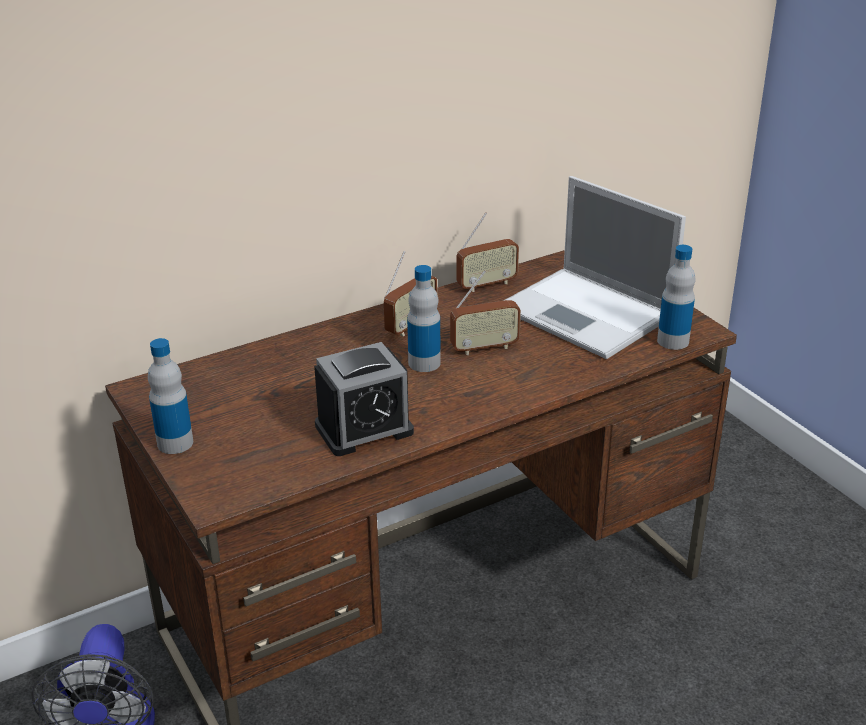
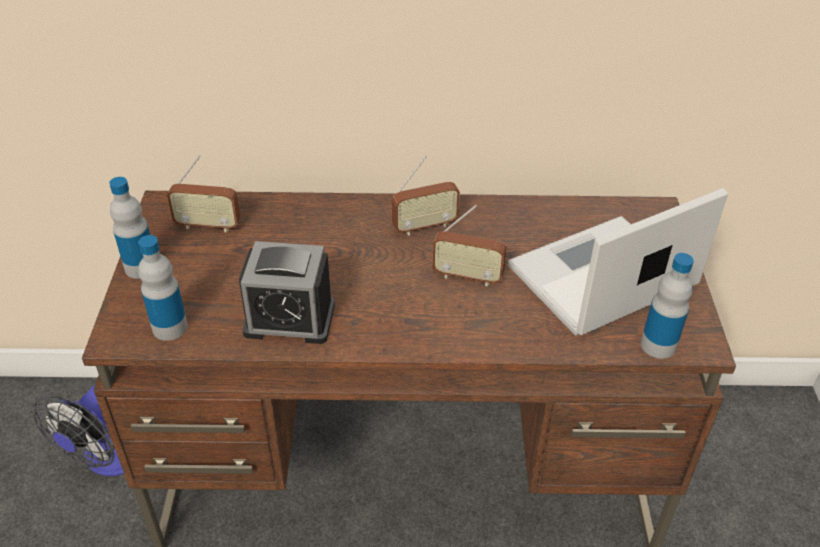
camera: 30 degrees right, 10 degrees up
(424, 363) = (400, 271): bottle -> bottle (170, 327)
(486, 284) = (531, 208): radio -> radio (208, 225)
(588, 314) = (599, 278): laptop -> laptop turned 75 degrees clockwise

